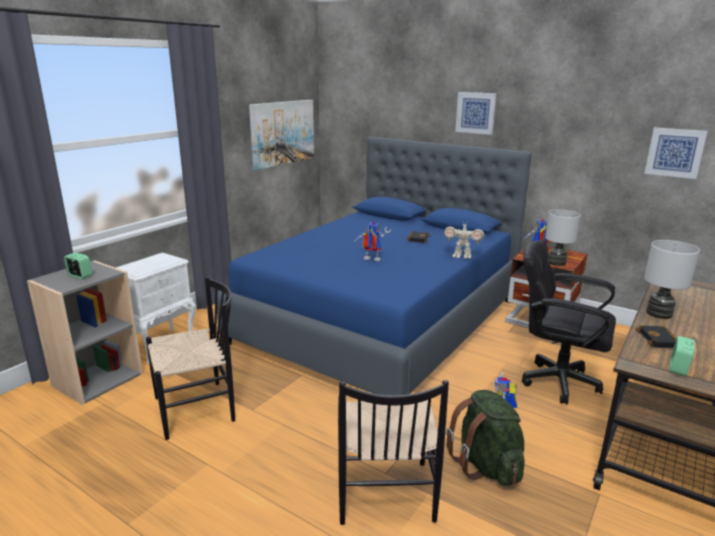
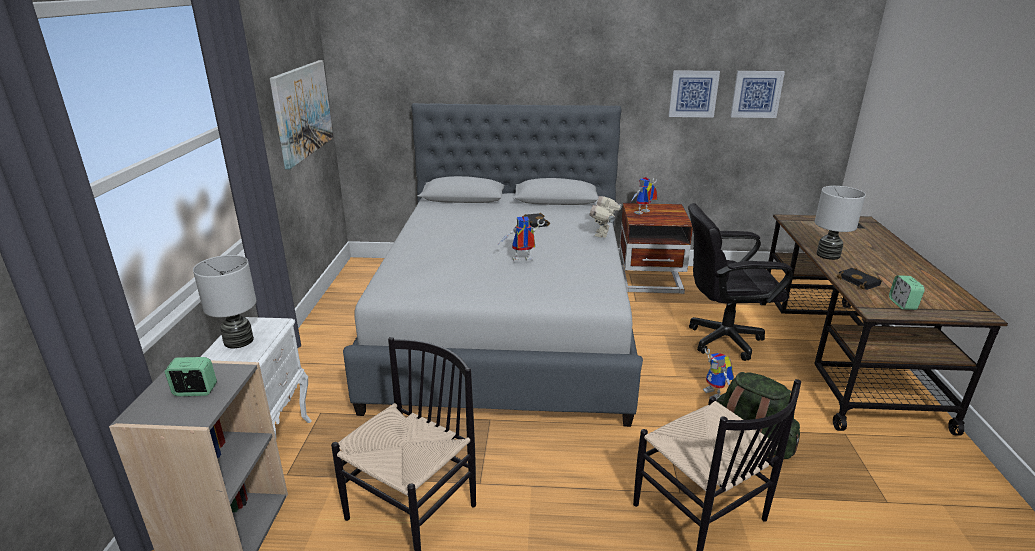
camera: 30 degrees left, 5 degrees up
(380, 320) = (507, 326): blue bed -> grey bed
(462, 256) = (603, 234): toy robot -> toy robot turned 120 degrees clockwise
(475, 113) = (549, 65): picture -> picture (693, 93)
(557, 263) = (670, 220): grey table lamp -> grey table lamp (239, 341)

